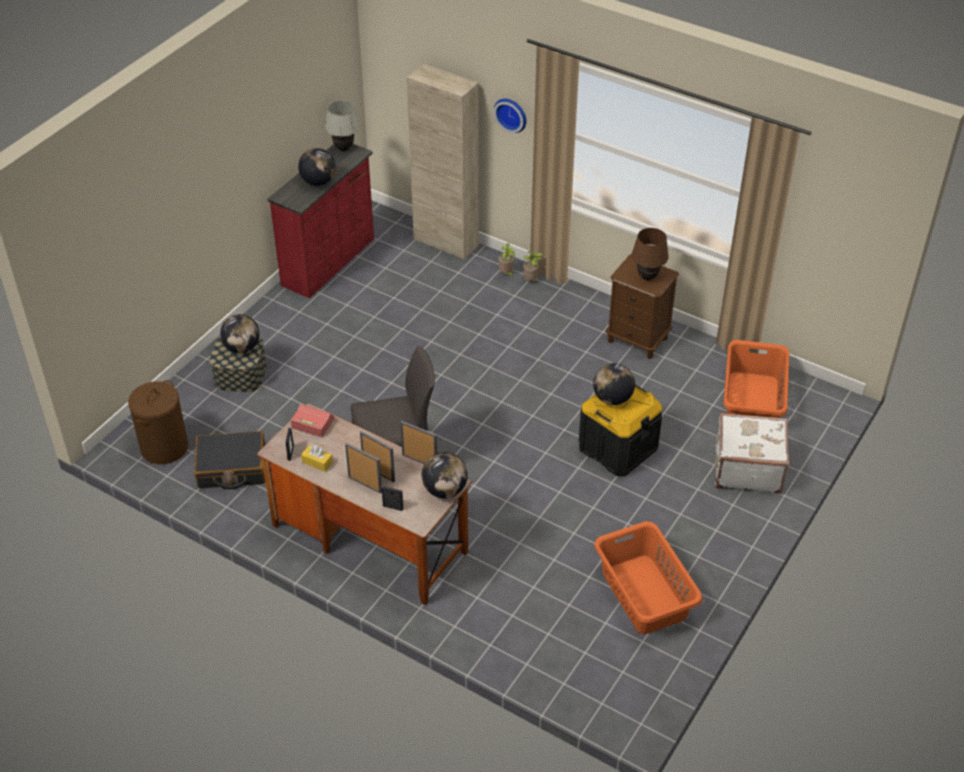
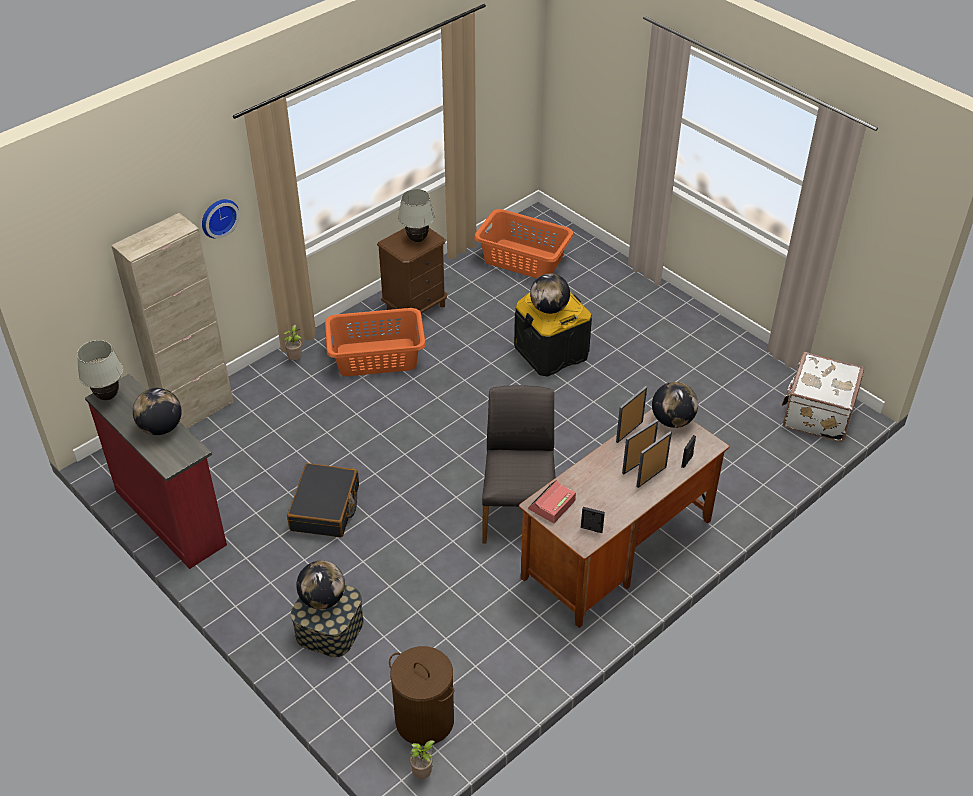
camera: 75 degrees left, 0 degrees up
(232, 468) = (481, 655): black suitcase -> black suitcase (325, 508)
(317, 462) = (611, 509): yellow tissue box -> none
(506, 274) = (274, 375): potted plant -> potted plant (423, 773)
(643, 595) = (725, 376): orange laundry basket -> orange laundry basket (377, 358)
(647, 277) = (417, 239): brown table lamp -> white table lamp
(747, 468) = (600, 283): white suitcase -> white suitcase (816, 413)

